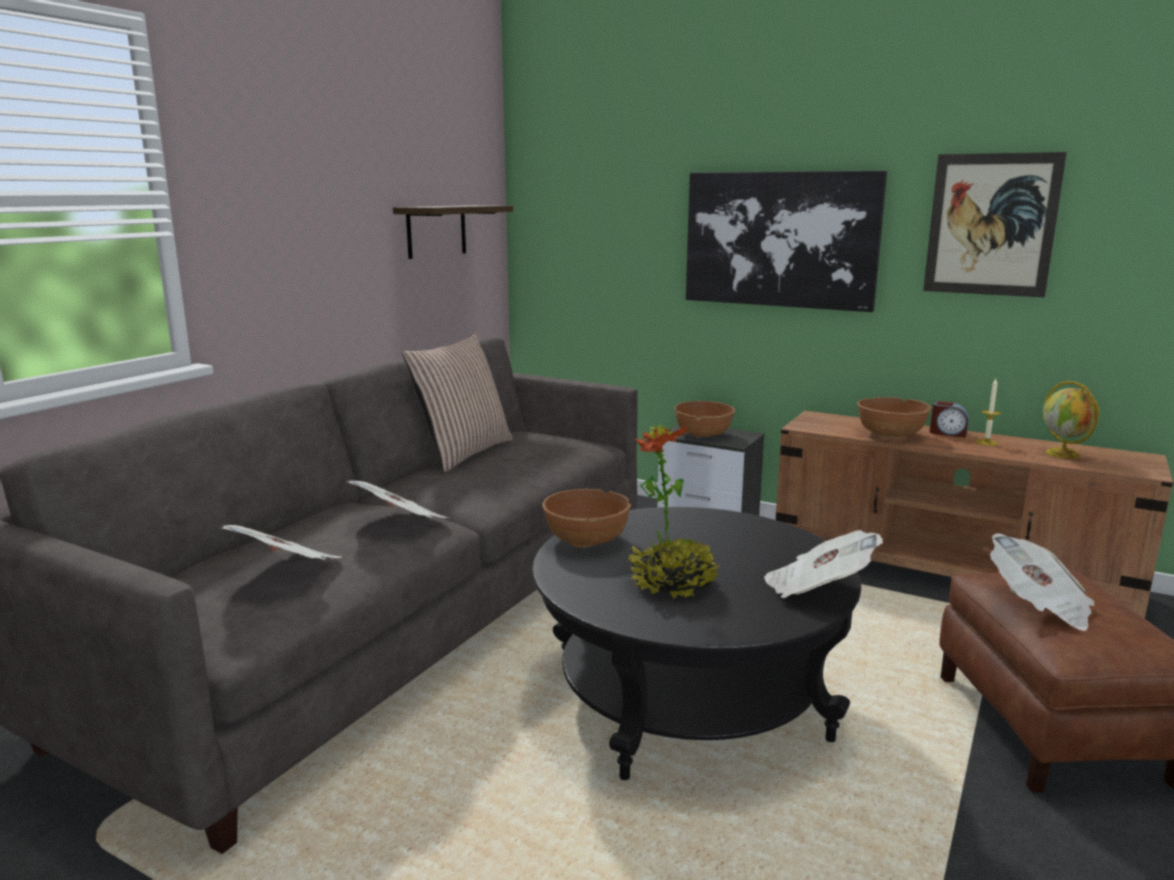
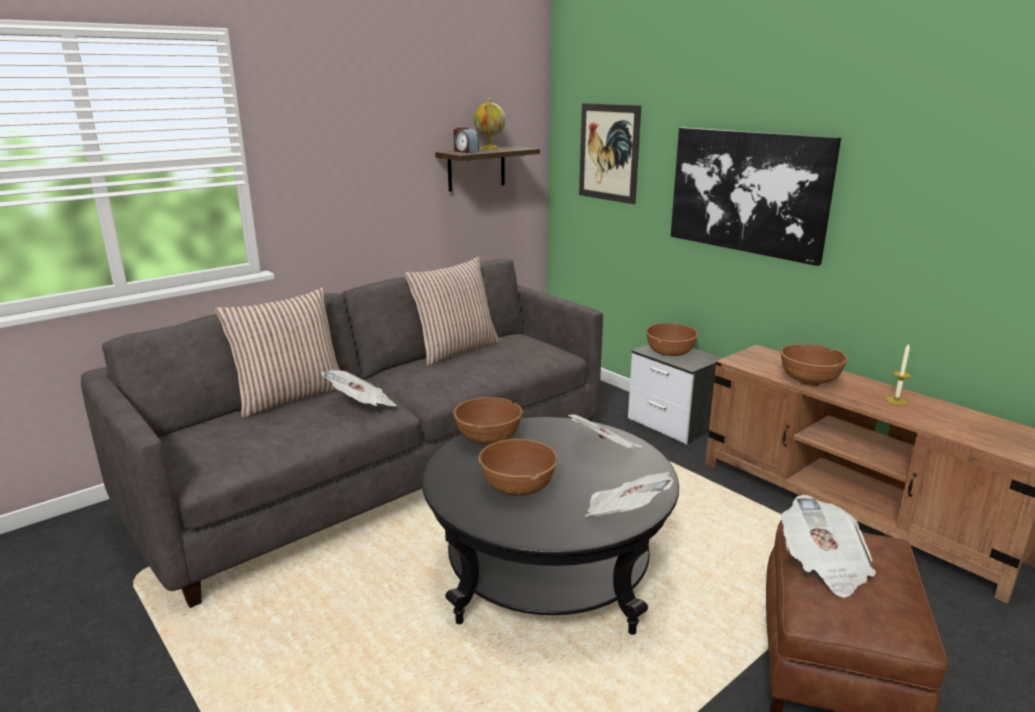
camera: 20 degrees right, 5 degrees up
(284, 527) = (290, 396): none -> pillow
(285, 570) = (263, 430): newspaper -> newspaper (605, 450)
(672, 584) = (518, 487): potted plant -> brown bowl
(948, 433) = (868, 385): alarm clock -> alarm clock (465, 151)
(991, 225) = (930, 196): picture -> picture (609, 152)
(1063, 454) = (962, 424): globe -> globe (490, 149)

